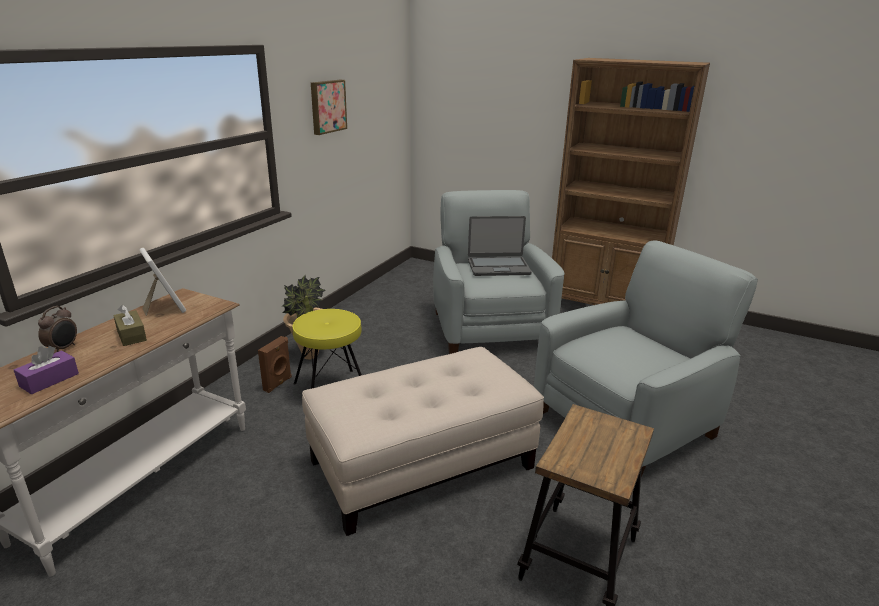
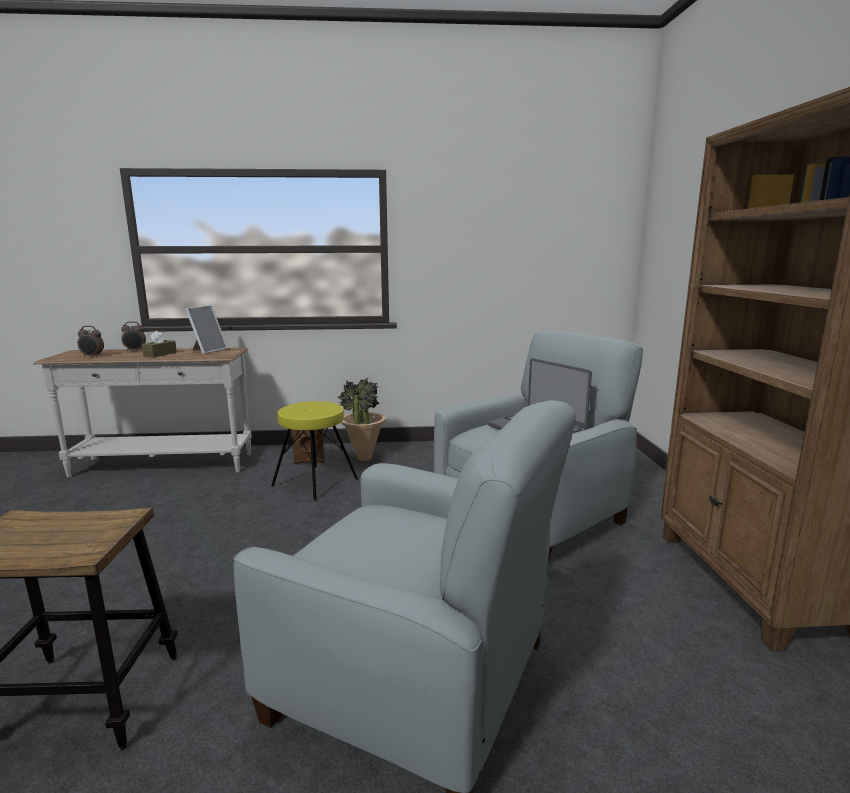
camera: 60 degrees right, 10 degrees down
(49, 380) = (92, 356): purple tissue box -> alarm clock
(327, 106) = (472, 232): picture -> none
(421, 463) = (229, 552): beige ottoman -> none

